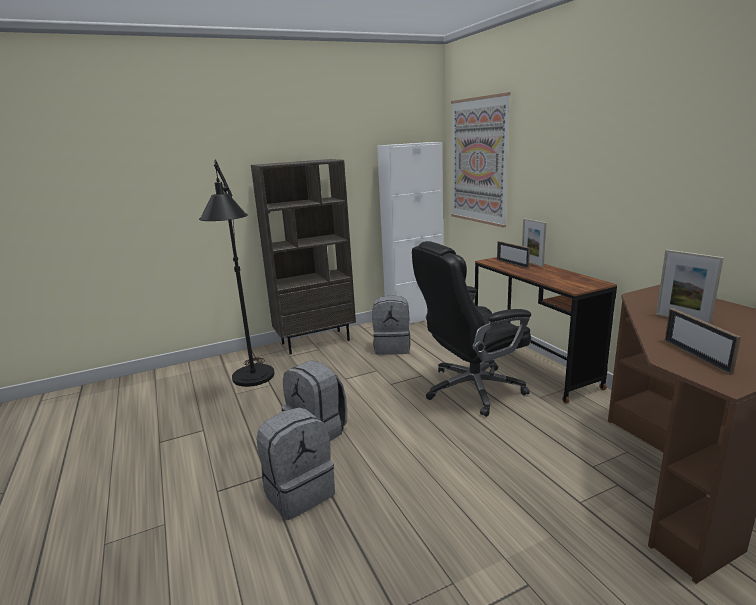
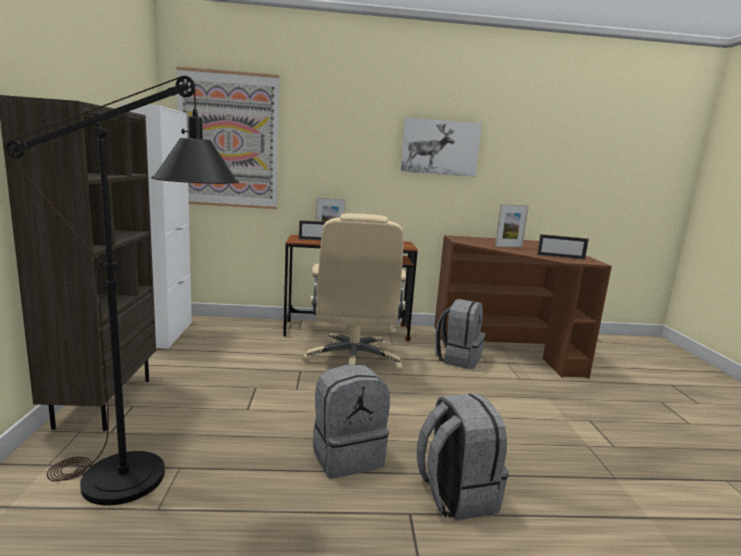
camera: 70 degrees left, 5 degrees down
(392, 347) = (216, 364): grey backpack -> grey backpack (458, 358)
(471, 389) = (353, 360): black office chair -> beige office chair
(663, 156) = (440, 147): none -> picture

